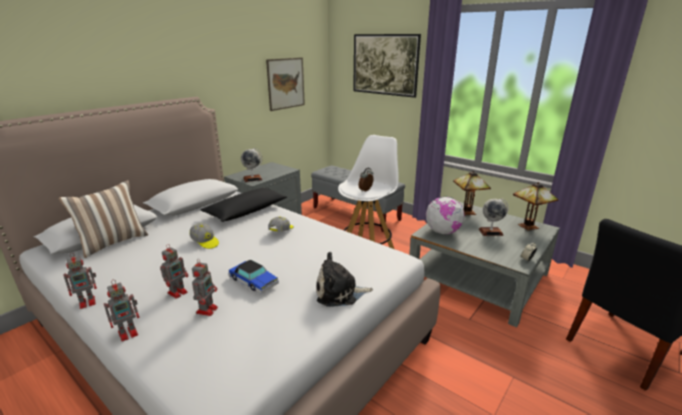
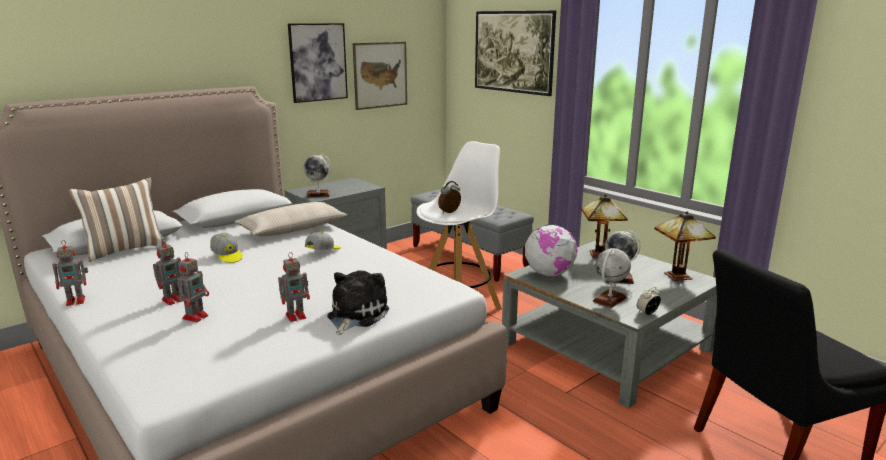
camera: 10 degrees right, 5 degrees down
(129, 333) = (106, 330): toy robot -> toy robot (297, 316)
(242, 75) = (318, 62): none -> picture
(246, 211) = (293, 229): black pillow -> beige pillow
(253, 281) = (261, 296): toy car -> none
(339, 293) = (355, 315): plush toy -> plush toy turned 105 degrees clockwise
(495, 250) = (609, 299): none -> globe

